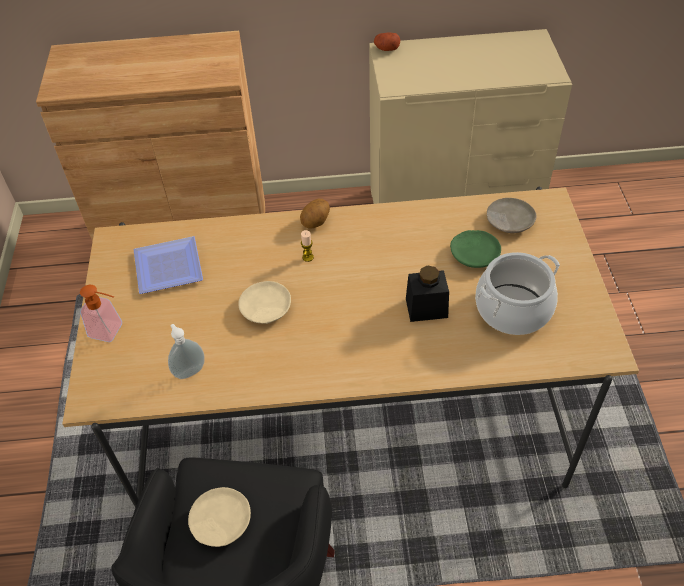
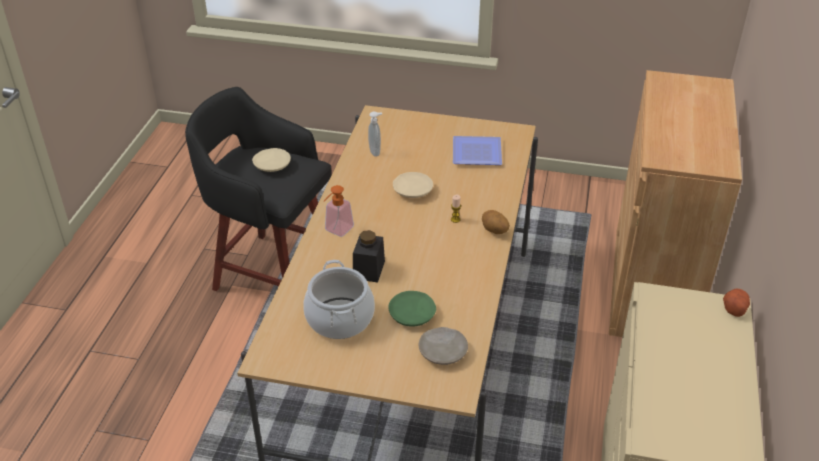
camera: 105 degrees right, 10 degrees down
(111, 332) = (427, 125): soap dispenser -> soap dispenser (336, 231)

